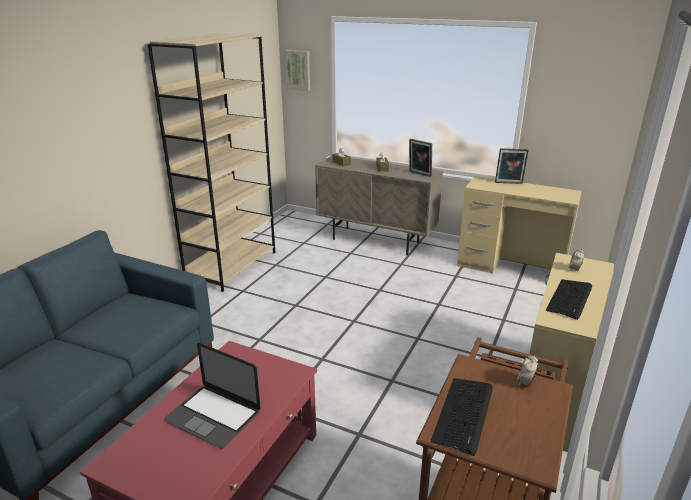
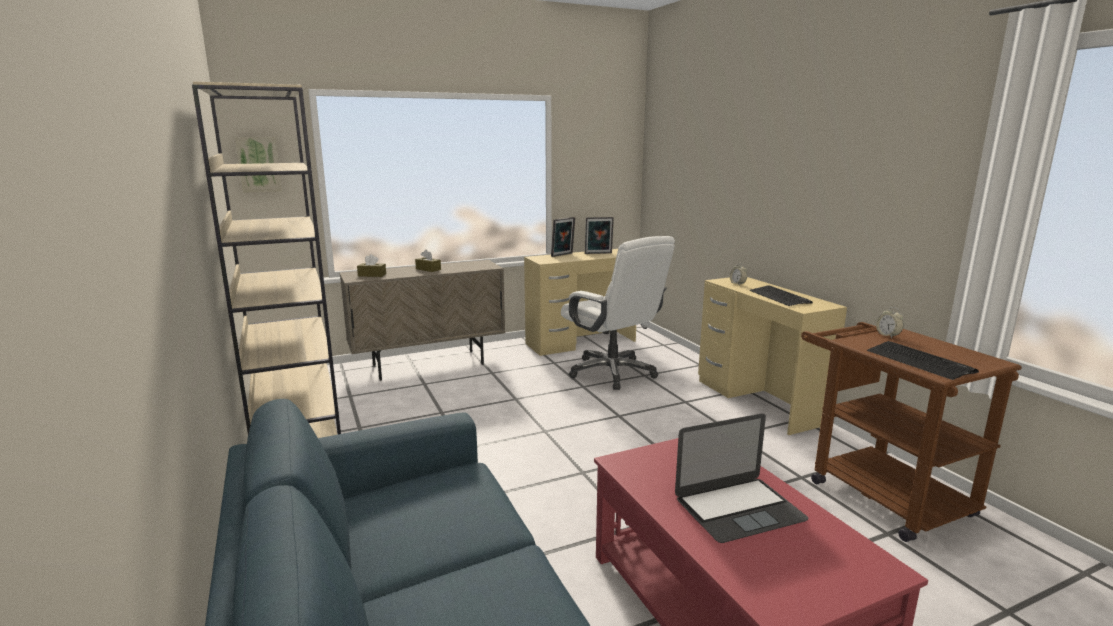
camera: 50 degrees left, 10 degrees down
(419, 174) = (476, 265): picture frame -> picture frame (598, 253)
(483, 305) = (613, 372): none -> white office chair

